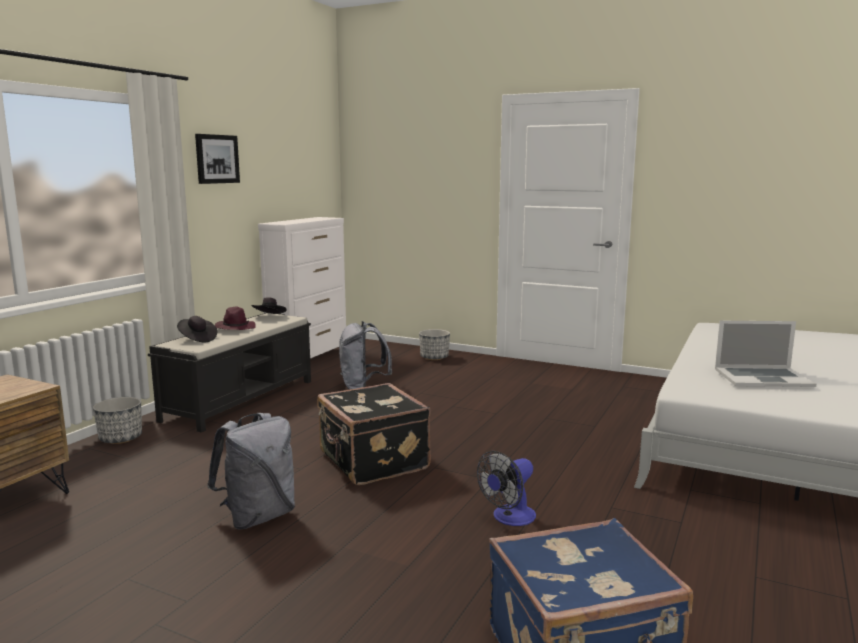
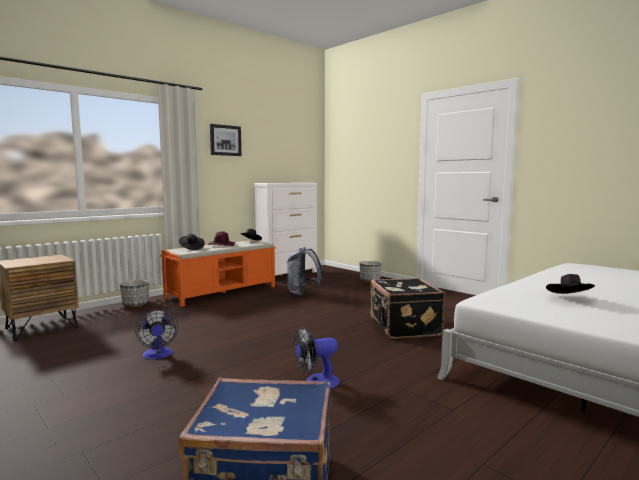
camera: 20 degrees right, 5 degrees down
(241, 400) = (223, 292): black bench -> orange bench
(258, 517) = (158, 355): grey backpack -> fan
(372, 462) = (261, 335): black suitcase -> black suitcase (403, 327)
(762, 377) = (569, 298): laptop -> black hat

